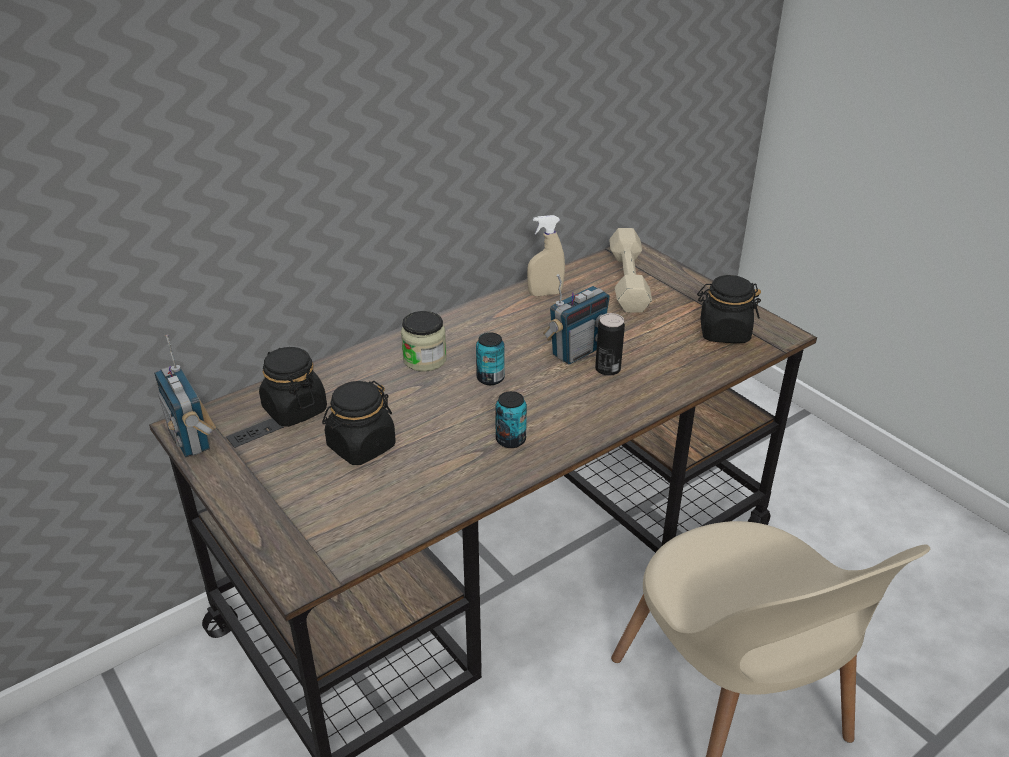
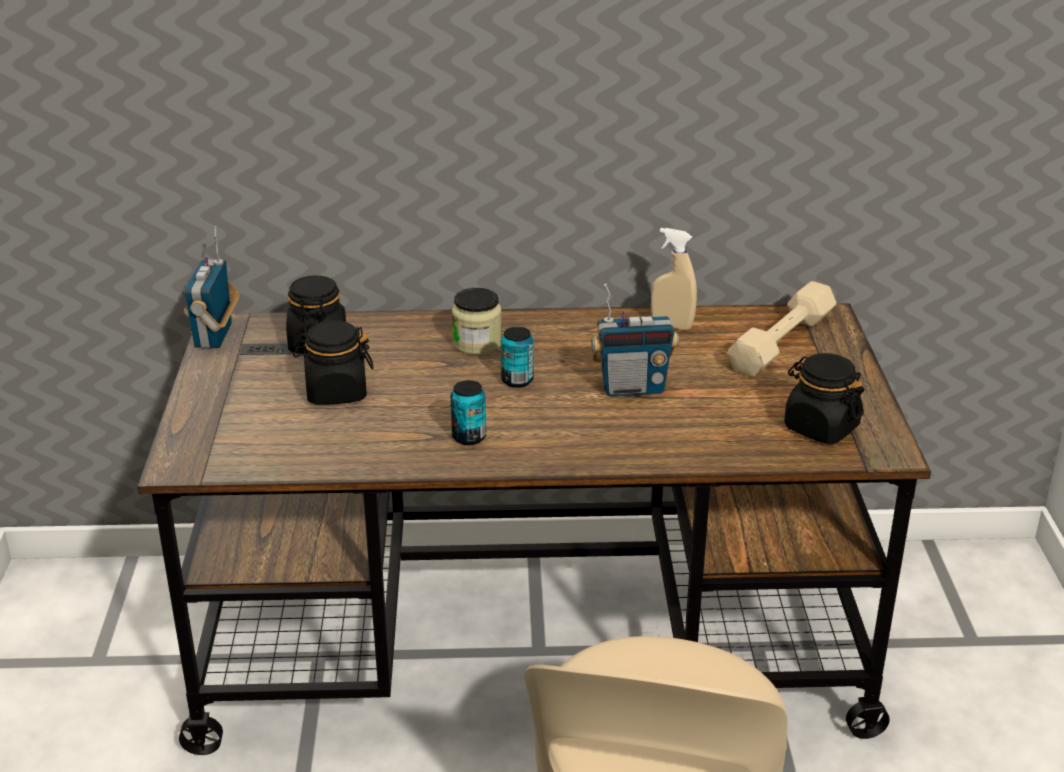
camera: 35 degrees right, 5 degrees down
(607, 369) = (643, 414): can -> none

